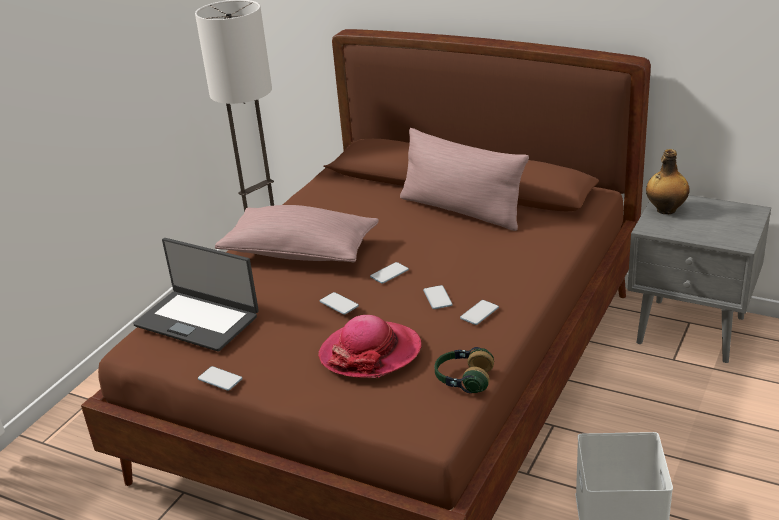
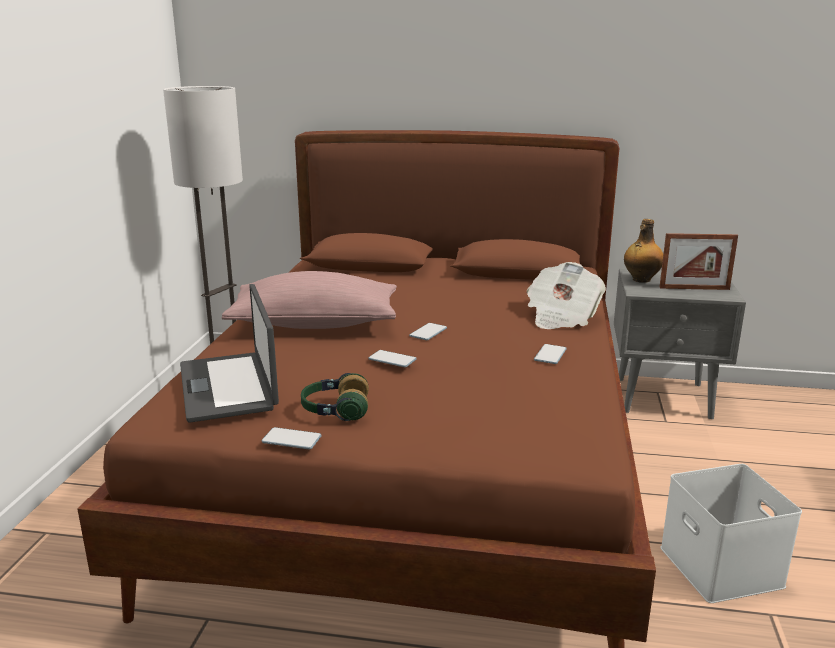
camera: 20 degrees left, 10 degrees down
(198, 320) = (229, 386): laptop -> laptop turned 60 degrees clockwise
(370, 353) = (460, 397): hat -> none
(437, 298) = (496, 347): phone -> none
(461, 210) = (461, 285): pink pillow -> none
(463, 379) = (583, 410): headphones -> headphones (335, 411)
(527, 264) = (561, 317): none -> newspaper
(713, 228) = (694, 288): none -> picture frame

